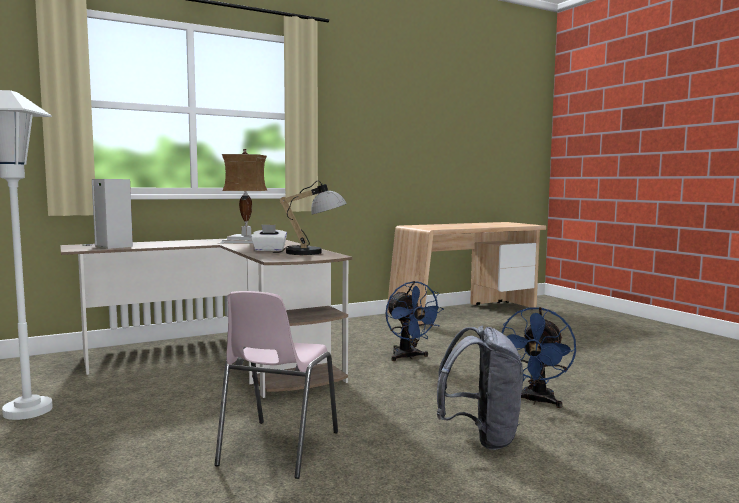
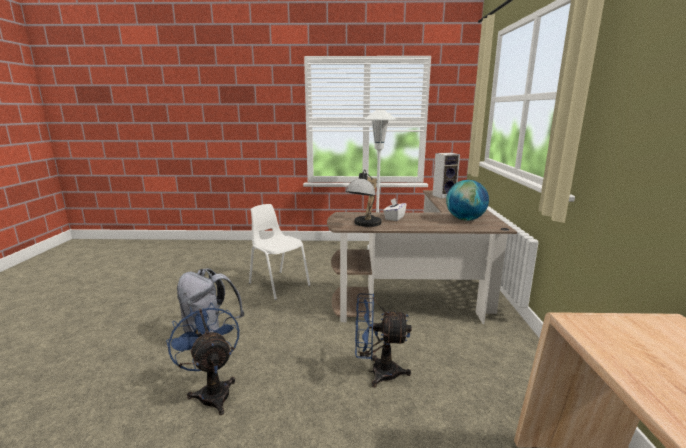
camera: 120 degrees right, 10 degrees up
(247, 241) = (465, 219): table lamp -> globe
(277, 448) = (278, 284): pink chair -> white chair

